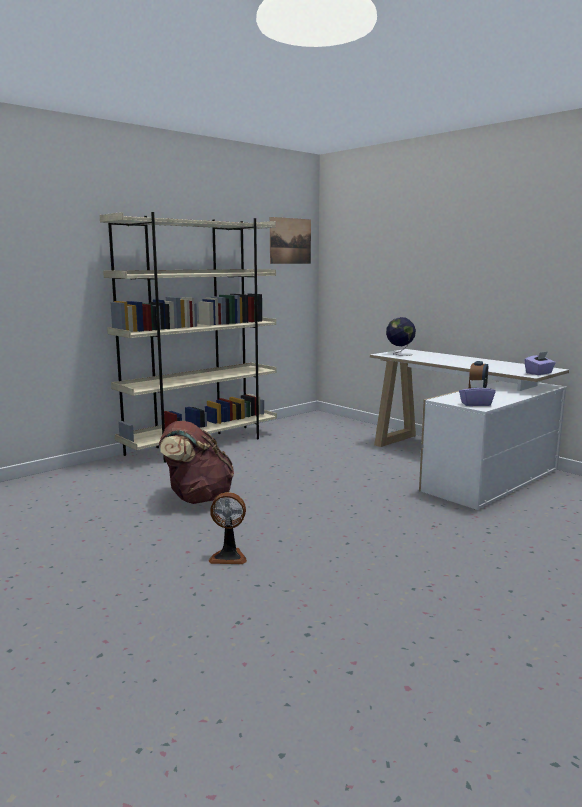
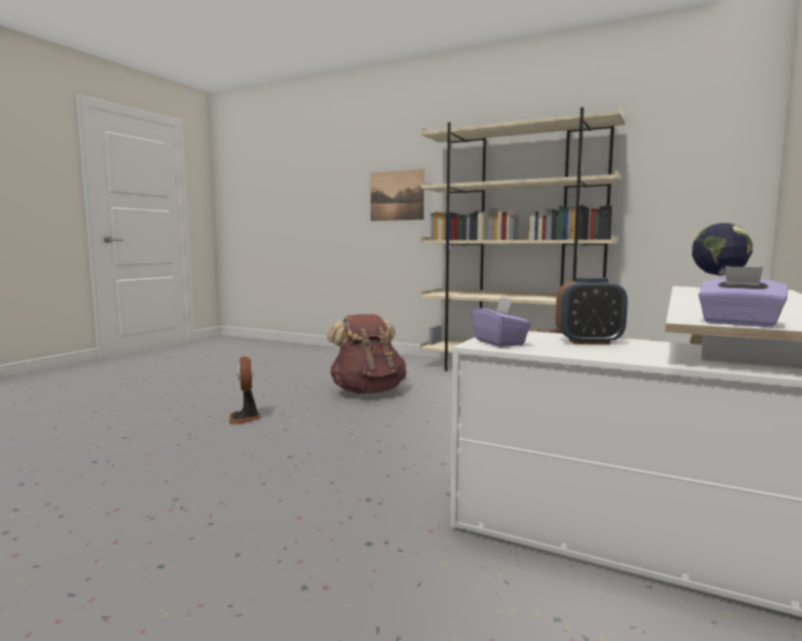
camera: 70 degrees right, 5 degrees down
(290, 241) = (711, 132): picture -> picture (397, 195)

